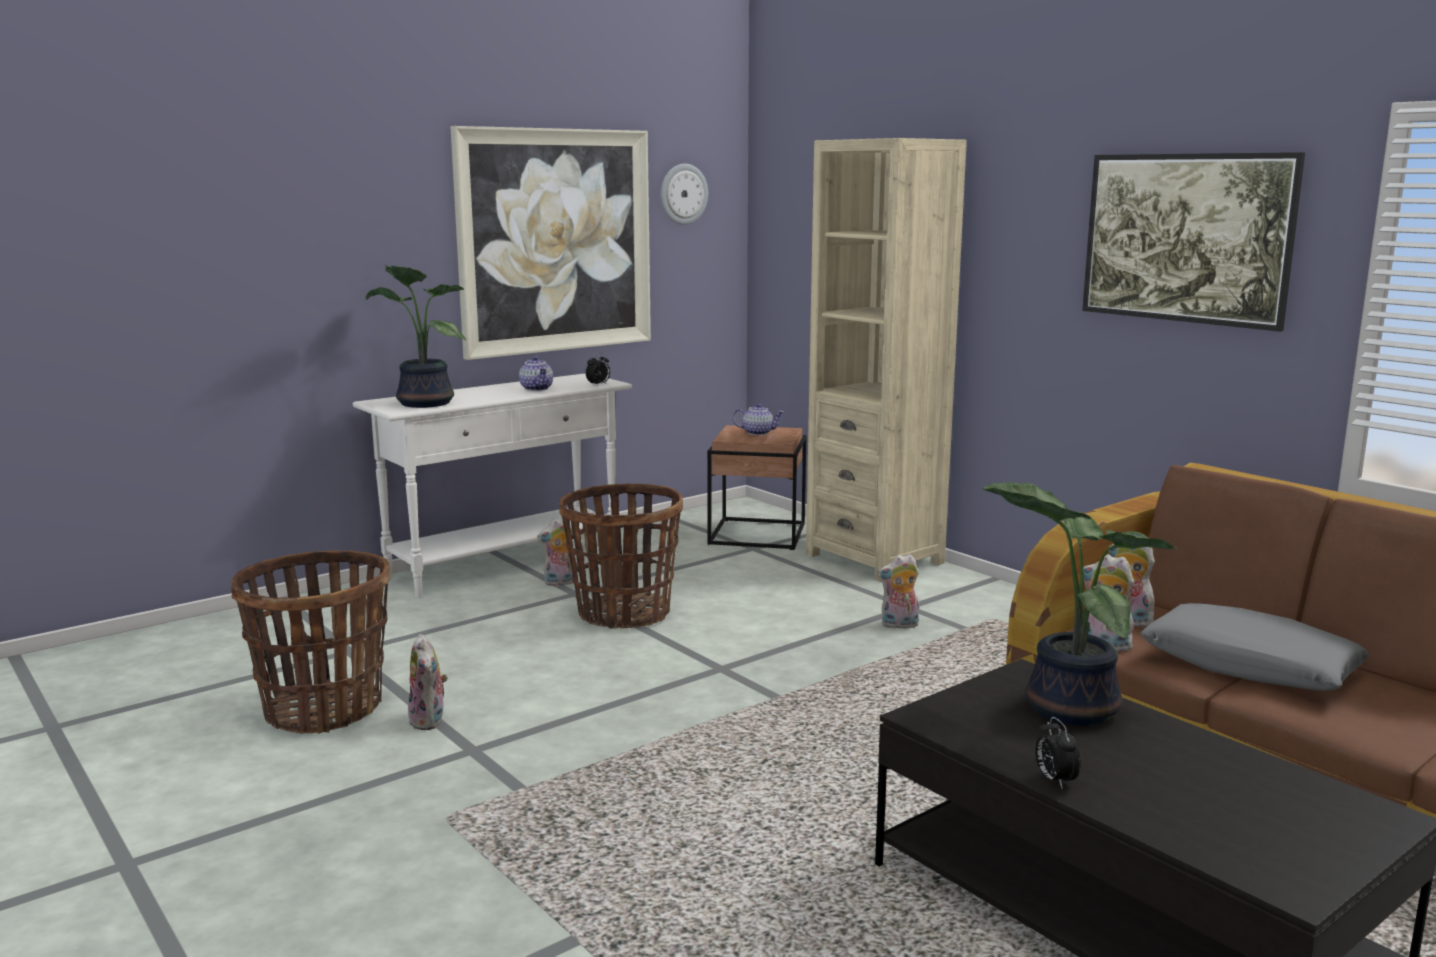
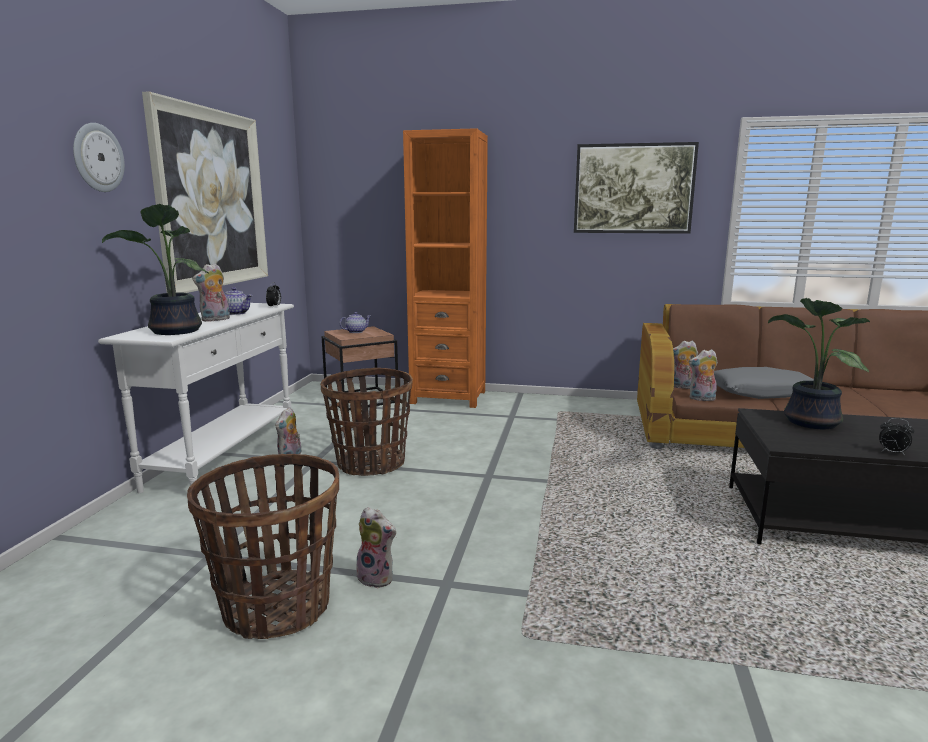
camera: 40 degrees left, 0 degrees up
(683, 194) = (271, 170): wall clock -> wall clock (97, 158)
(874, 558) = (448, 397): beige bookcase -> orange bookcase
(899, 625) = (526, 426): plush toy -> plush toy (215, 320)

